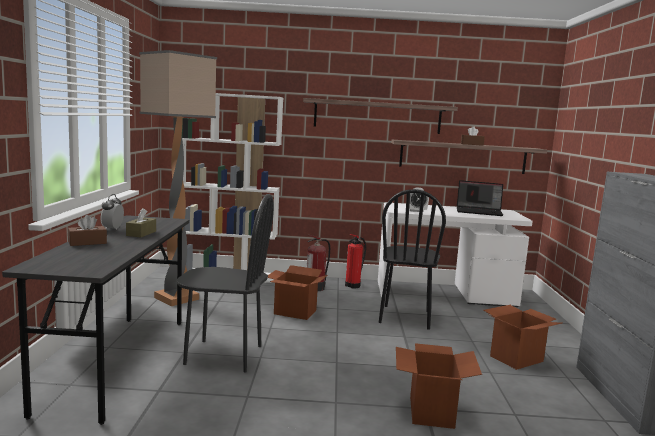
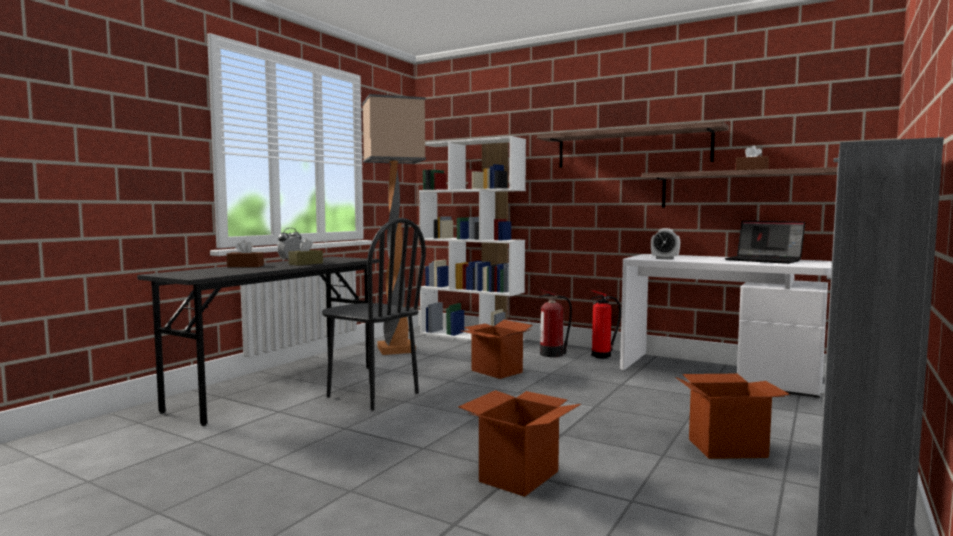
camera: 30 degrees right, 5 degrees down
(405, 317) = (625, 389): black chair -> none

